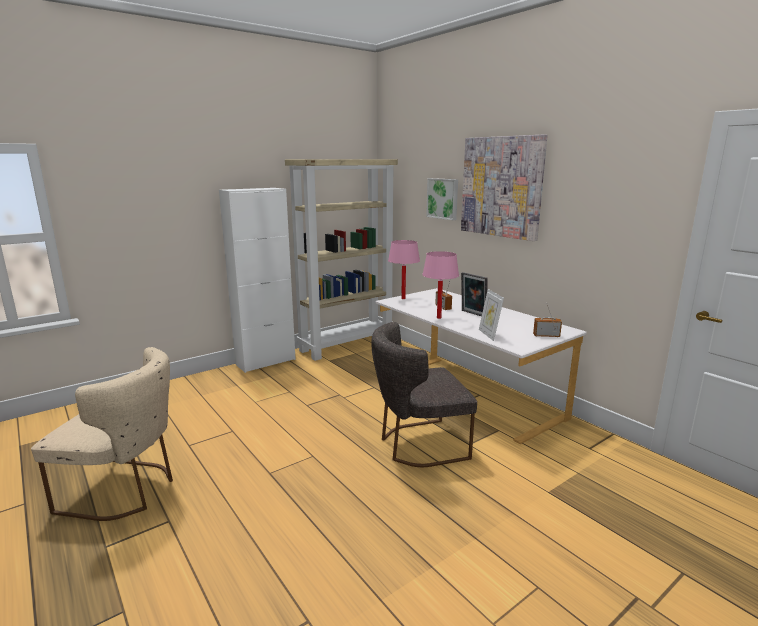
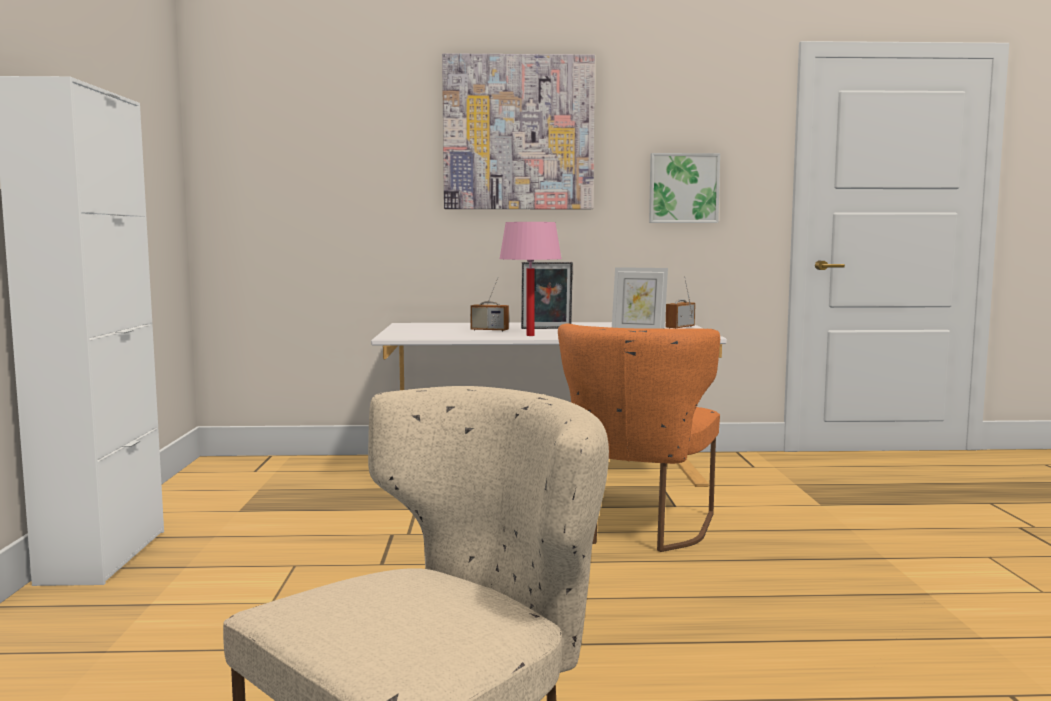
camera: 55 degrees left, 10 degrees down
(347, 345) = (209, 486): beige bookcase -> none
(403, 298) = (400, 333): pink table lamp -> none
(417, 445) = (638, 529): grey chair -> orange chair
(443, 198) = (389, 159): picture -> picture (683, 188)

